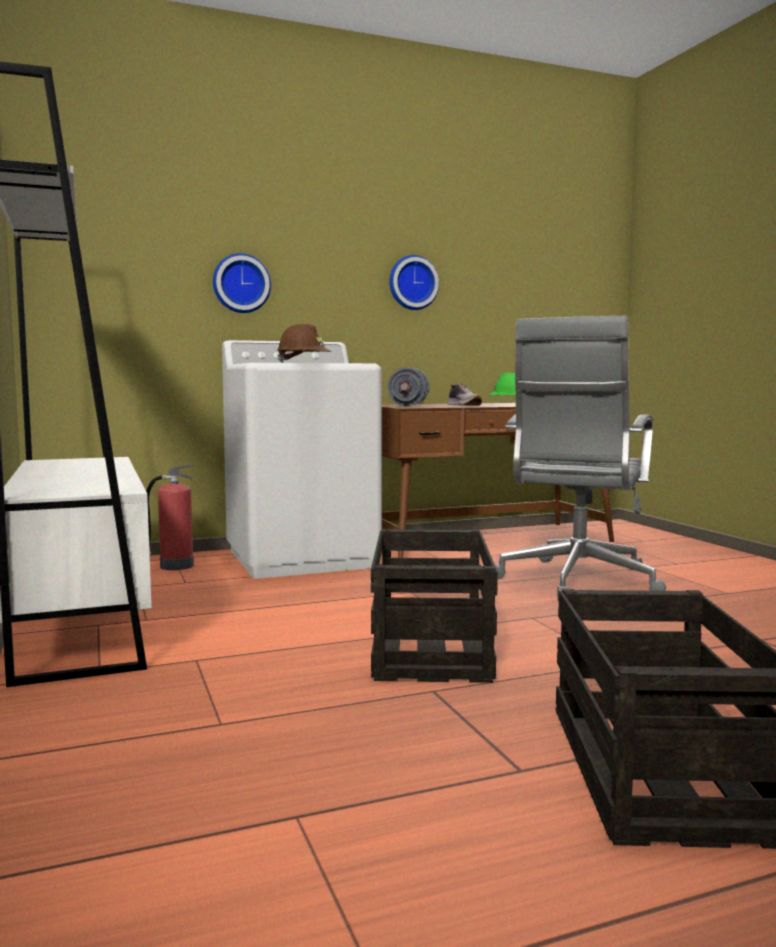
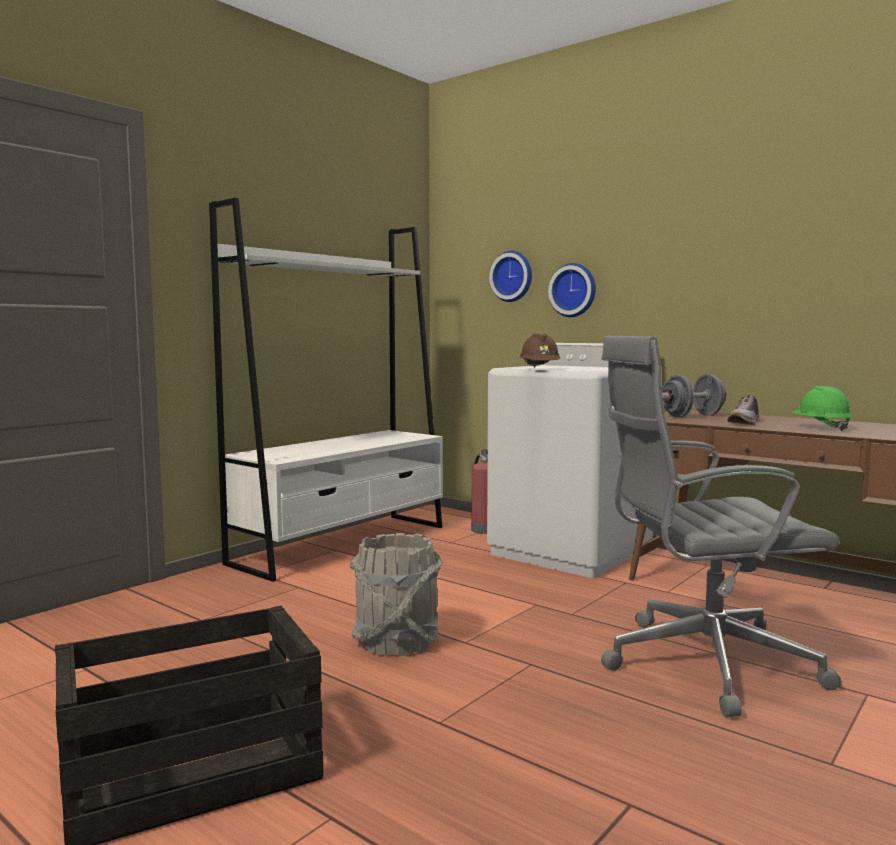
camera: 60 degrees right, 0 degrees up
(412, 283) = (750, 274): wall clock -> wall clock (513, 276)
(430, 647) = (397, 642): crate -> grey bucket

